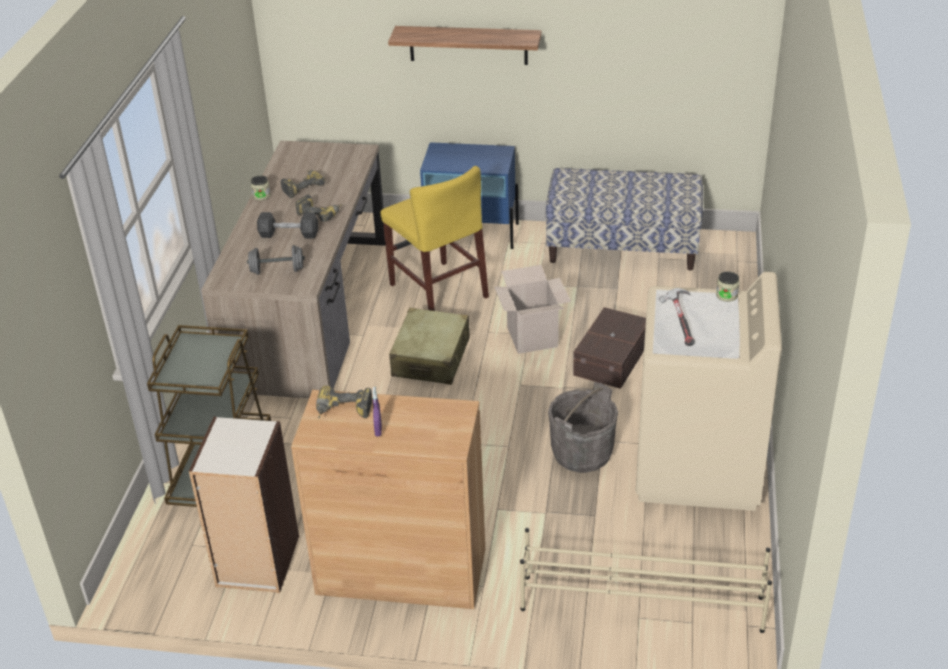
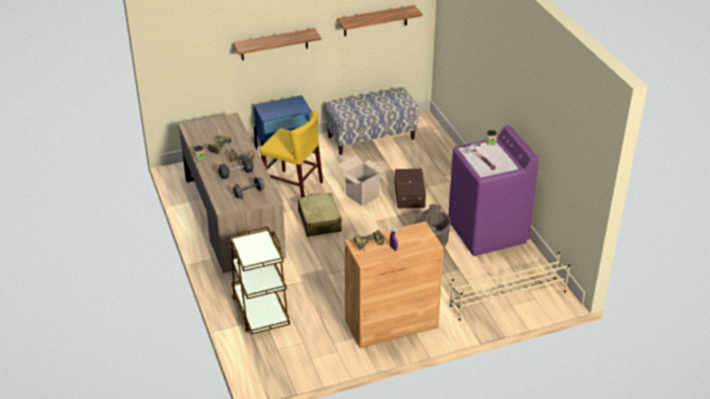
camera: 30 degrees left, 0 degrees up
(257, 562) = (318, 345): bookcase -> none
(657, 40) = (375, 21): none -> shelf
(698, 467) = (487, 232): beige washing machine -> purple washing machine

